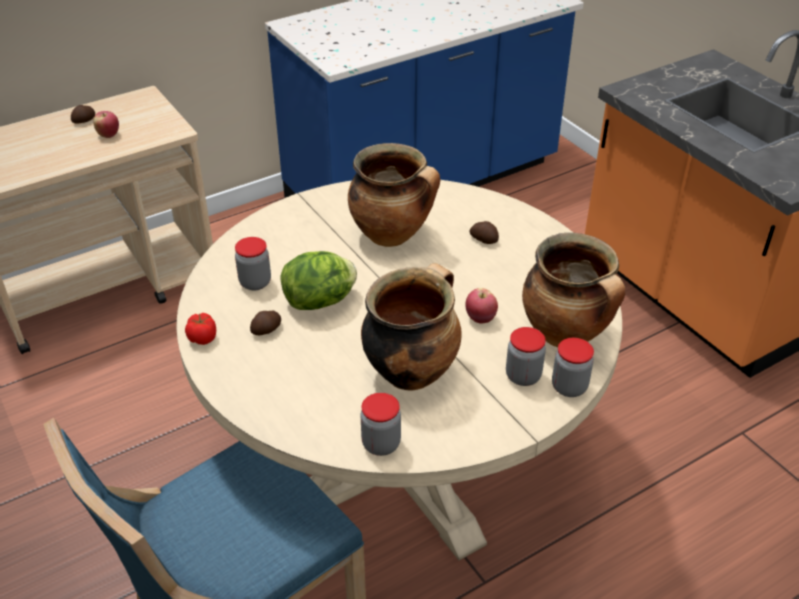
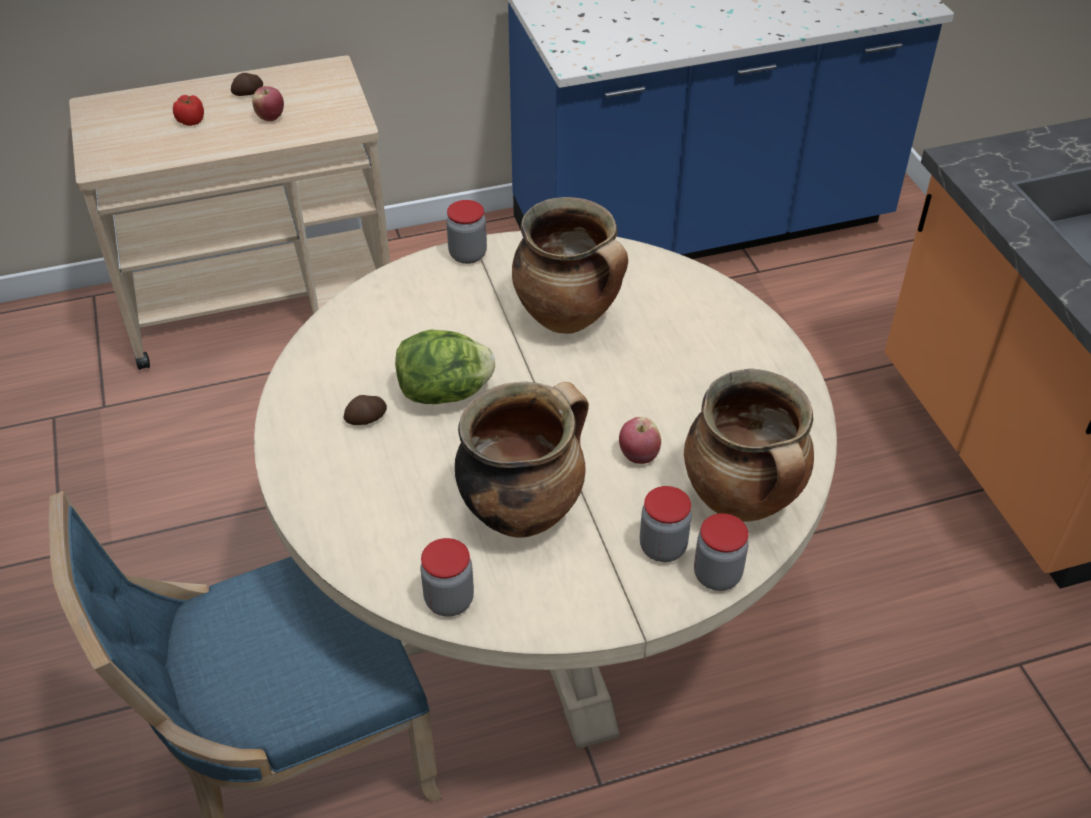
camera: 15 degrees right, 5 degrees up
(203, 337) = (287, 414): tomato -> tomato (191, 120)
(255, 282) = (375, 352): jar -> jar (468, 254)
(484, 239) = (687, 344): potato -> none

